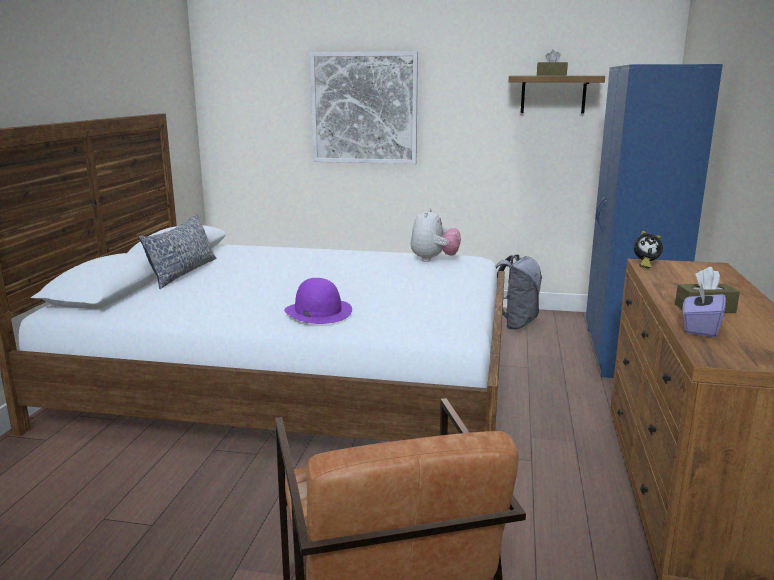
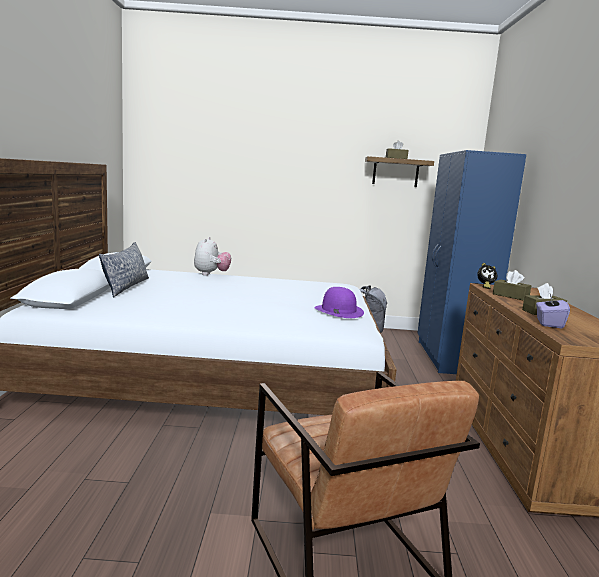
camera: 10 degrees left, 5 degrees down
(318, 311) = (251, 315): purple hat -> purple hat (338, 311)
(364, 108) = (257, 173): picture -> none
(434, 259) = (317, 284): plush toy -> plush toy (211, 274)
(674, 280) = (510, 296): none -> brown tissue box

